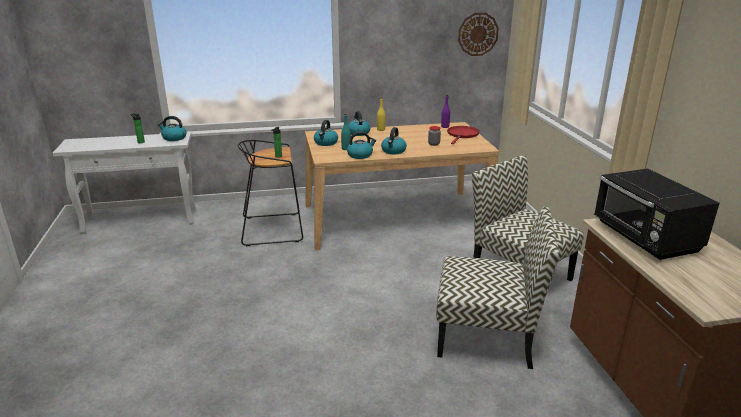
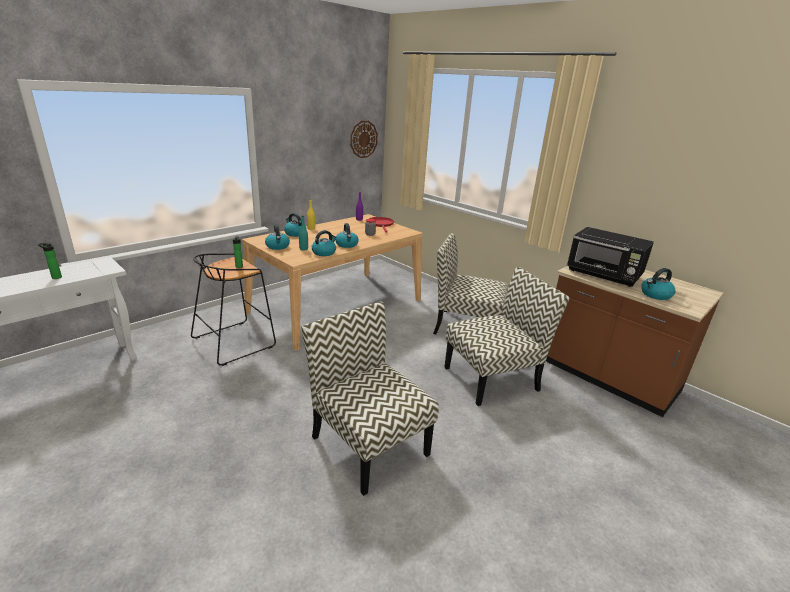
camera: 35 degrees left, 0 degrees up
(174, 138) = (98, 266): kettle -> kettle (655, 295)
(294, 349) = (368, 444): none -> chair

